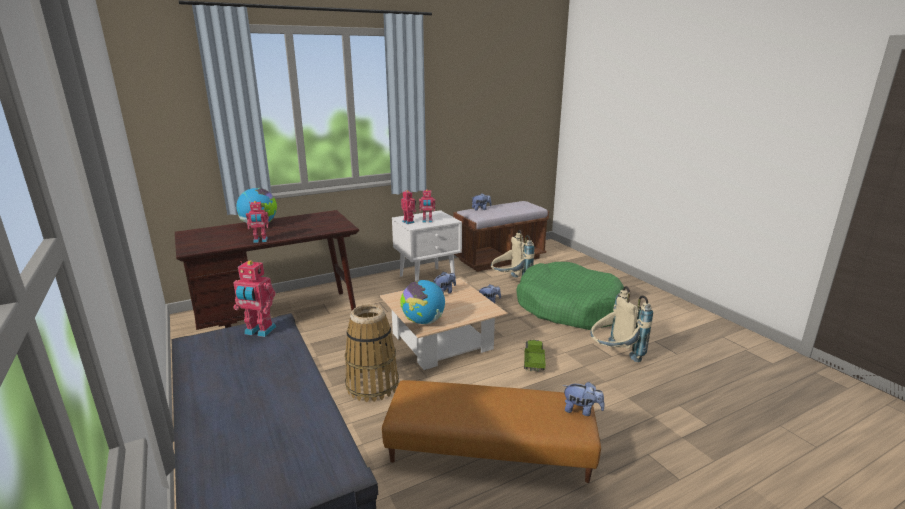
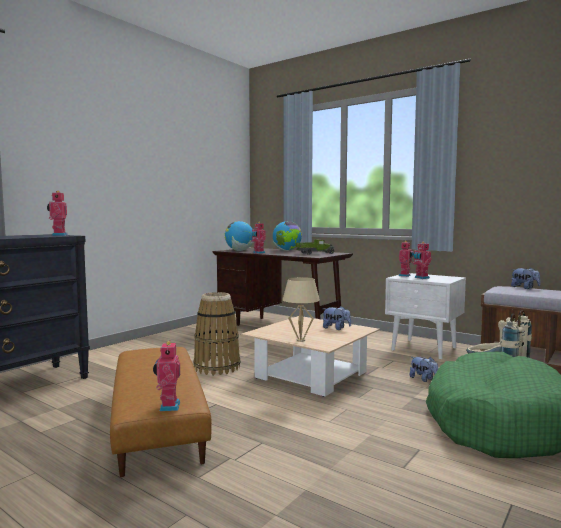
camera: 65 degrees right, 15 degrees down
(423, 321) = (268, 331): globe -> globe (239, 251)
(467, 315) = (300, 340): none -> beige table lamp
(533, 362) = (324, 419): toy truck -> toy truck (314, 253)
(581, 410) = (168, 406): plush toy -> toy robot
(614, 356) = (405, 469): beige backpack -> none

